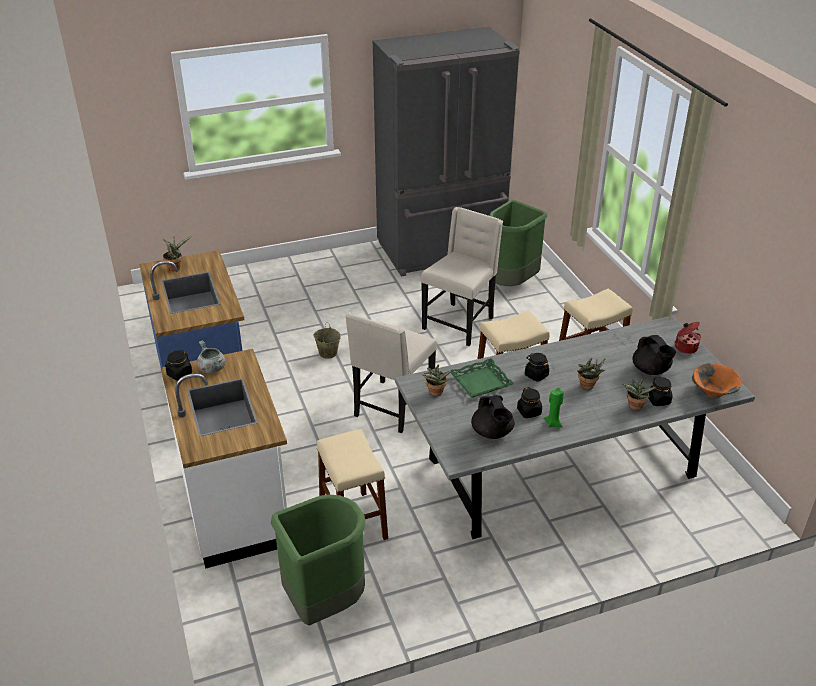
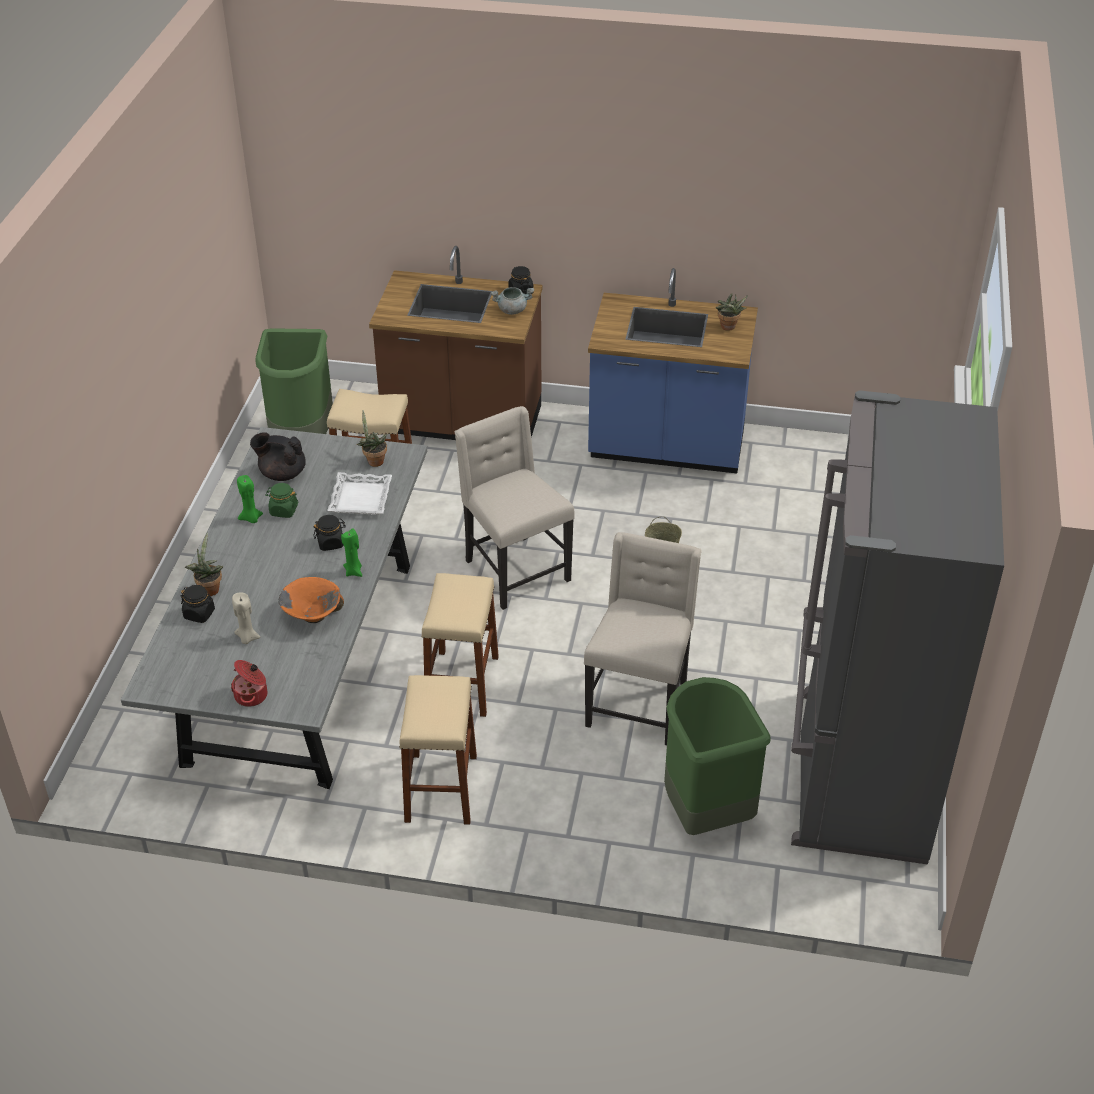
camera: 120 degrees right, 5 degrees up
(237, 505) = (462, 424): white counter -> brown counter
(459, 323) = (639, 703): beige chair -> beige chair turned 135 degrees counterclockwise
(481, 382) = (360, 498): green tray -> white tray
(529, 412) = (283, 510): black jar -> green jar
(550, 354) = (354, 571): none -> green candle
(588, 387) = (273, 571): potted plant -> none
(651, 370) = (247, 638): black teapot -> beige candle
(713, 393) = (161, 665): orange bowl -> orange bowl (313, 616)

